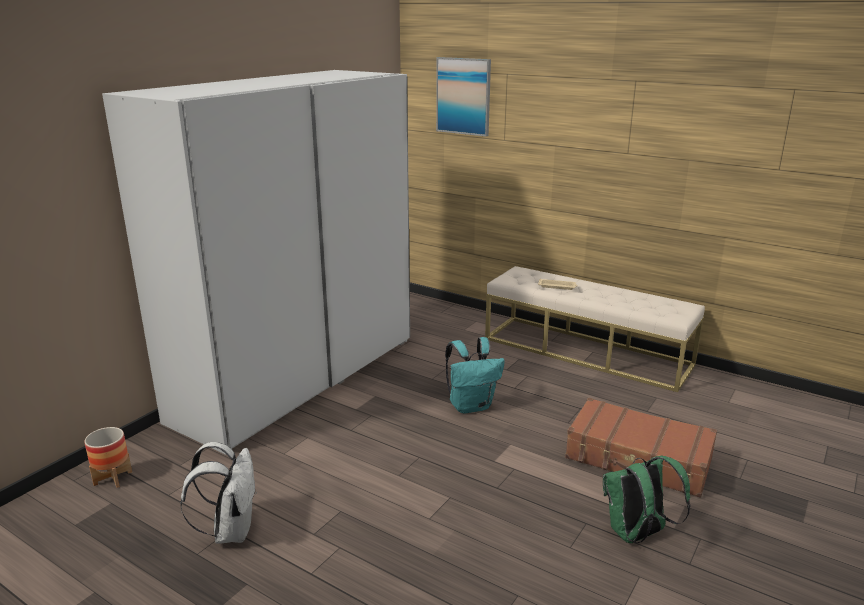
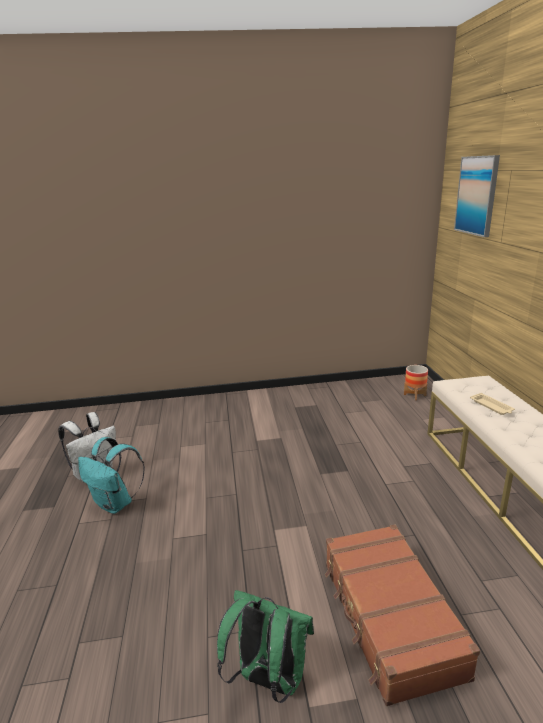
camera: 50 degrees right, 0 degrees up
(113, 478) = (107, 417): planter -> planter (414, 395)
(298, 377) = (260, 404): white wardrobe -> none
(471, 406) = (328, 479): turquoise backpack -> turquoise backpack (116, 504)

